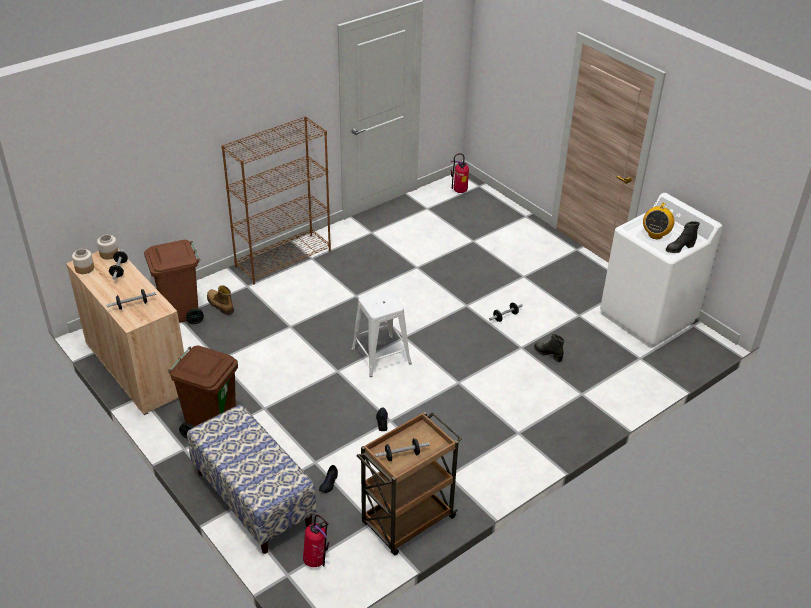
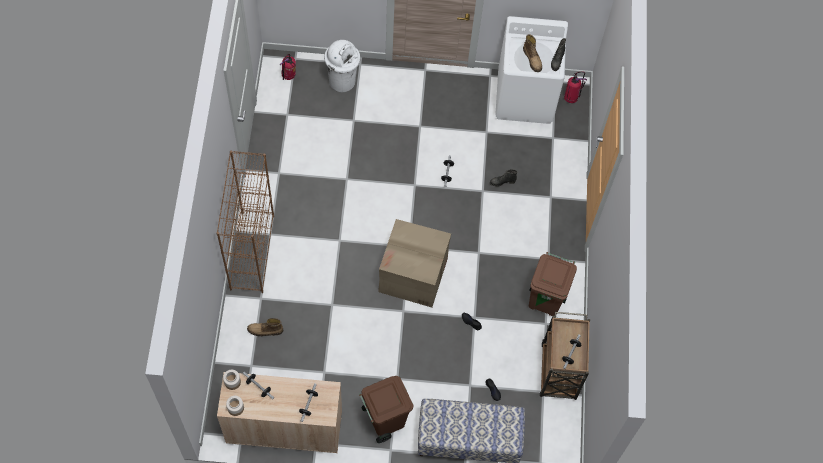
camera: 50 degrees left, 25 degrees up
(181, 313) = (250, 361): brown trash can -> brown trash can (546, 300)
(316, 561) = (544, 441): fire extinguisher -> fire extinguisher (571, 98)
(381, 356) = (413, 275): white stool -> cardboard box
(497, 216) = (342, 81): none -> white trash can
(655, 235) = (532, 59): radio -> boot

